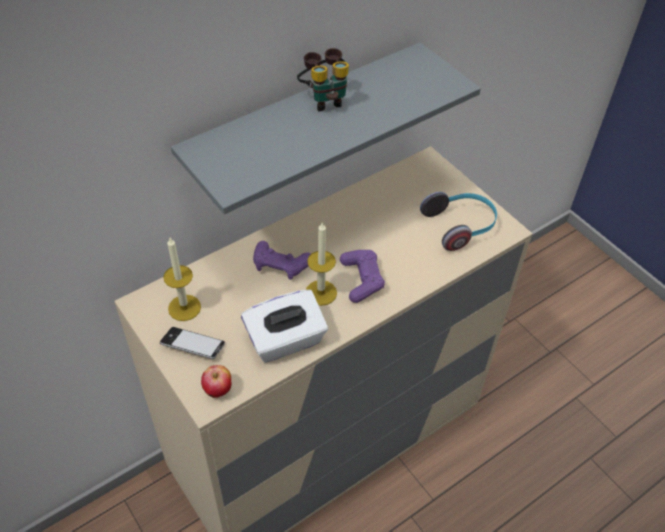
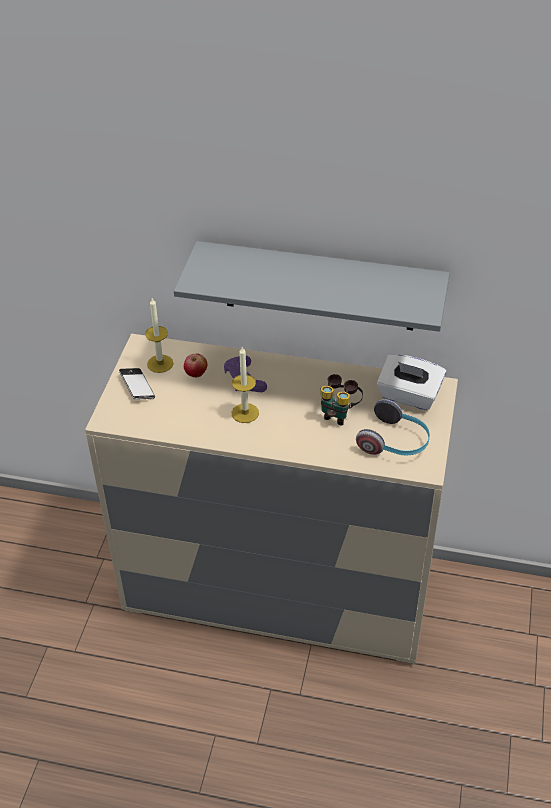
camera: 50 degrees right, 5 degrees down
(218, 390) = (118, 419): apple -> apple (196, 375)
(285, 341) = (187, 423): white tissue box -> white tissue box (409, 396)
(324, 99) = (322, 268): binoculars -> binoculars (339, 413)
(362, 280) = (280, 424): purple game controller -> none

